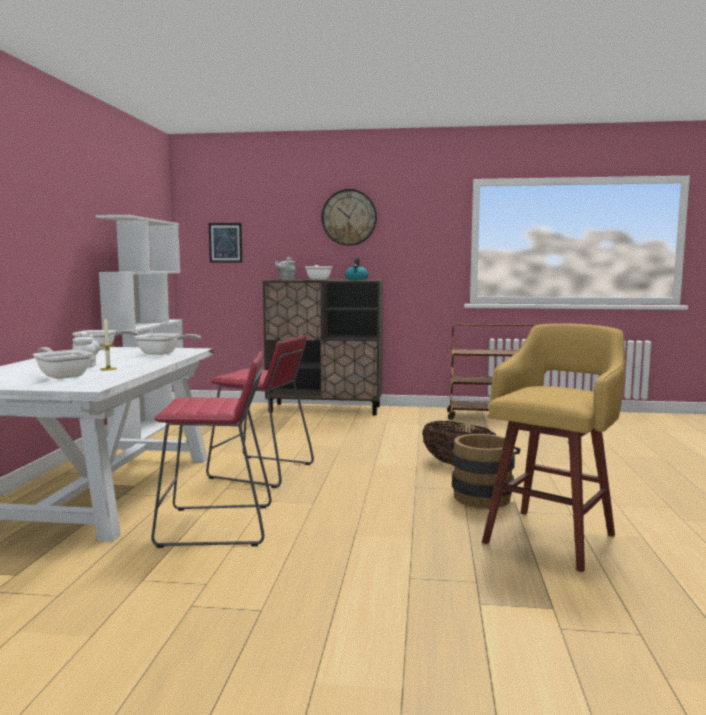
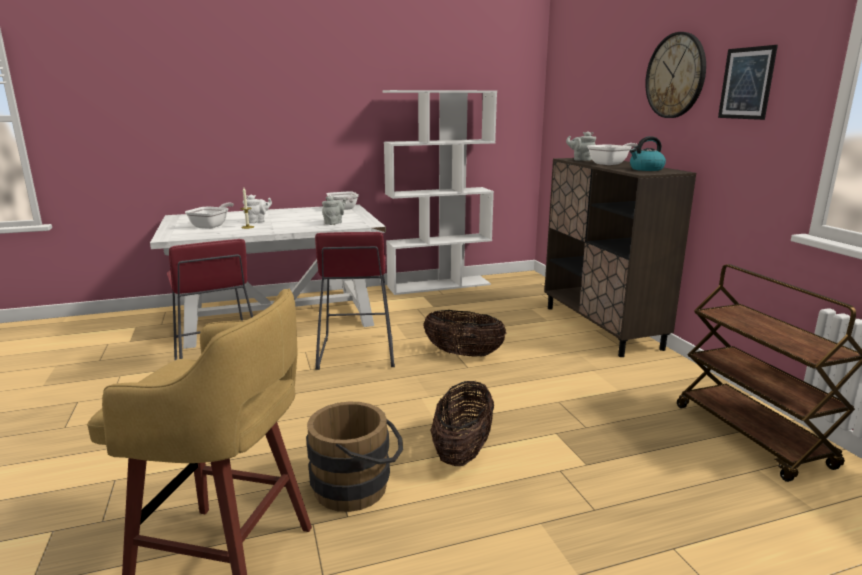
camera: 65 degrees right, 10 degrees up
(163, 354) = (334, 223): frying pan -> grey teapot
(225, 242) = (573, 109): picture -> picture (746, 83)
(316, 444) = (463, 354): none -> basket

